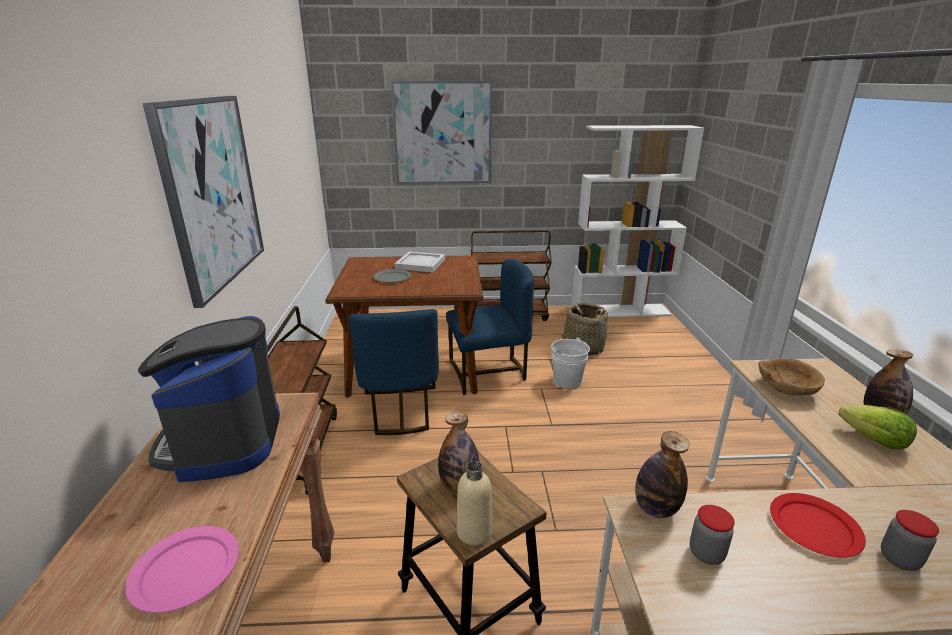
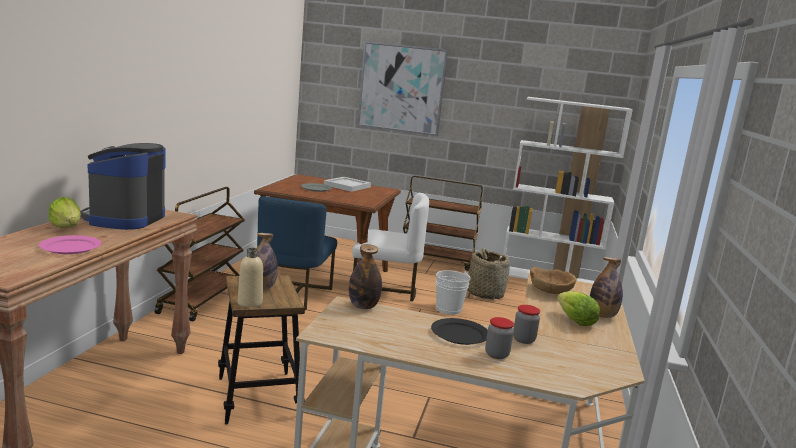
camera: 15 degrees right, 10 degrees down
(144, 504) = (67, 227): none -> lettuce
(212, 193) = (180, 87): picture -> none
(488, 373) = (384, 290): blue chair -> white chair
(706, 553) = (370, 324): jar -> jar (523, 340)
(814, 527) = (459, 334): red plate -> black plate

